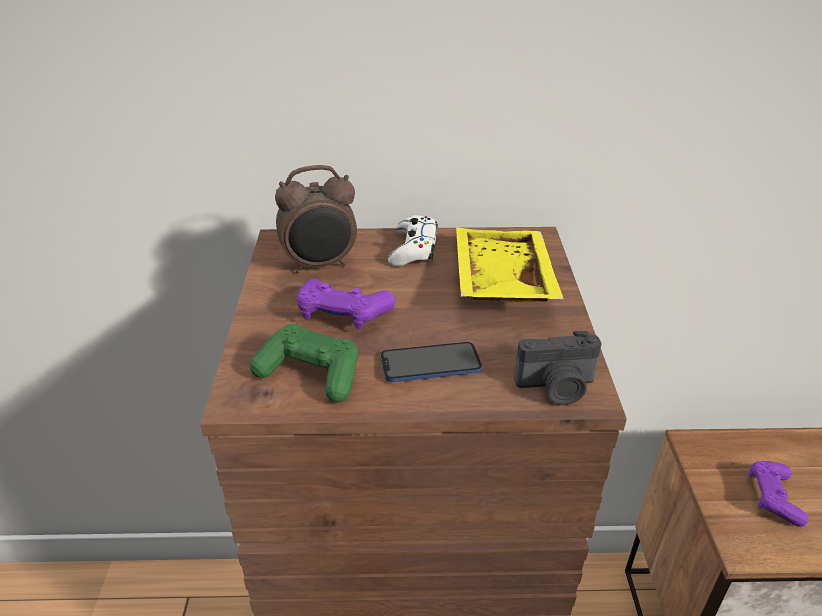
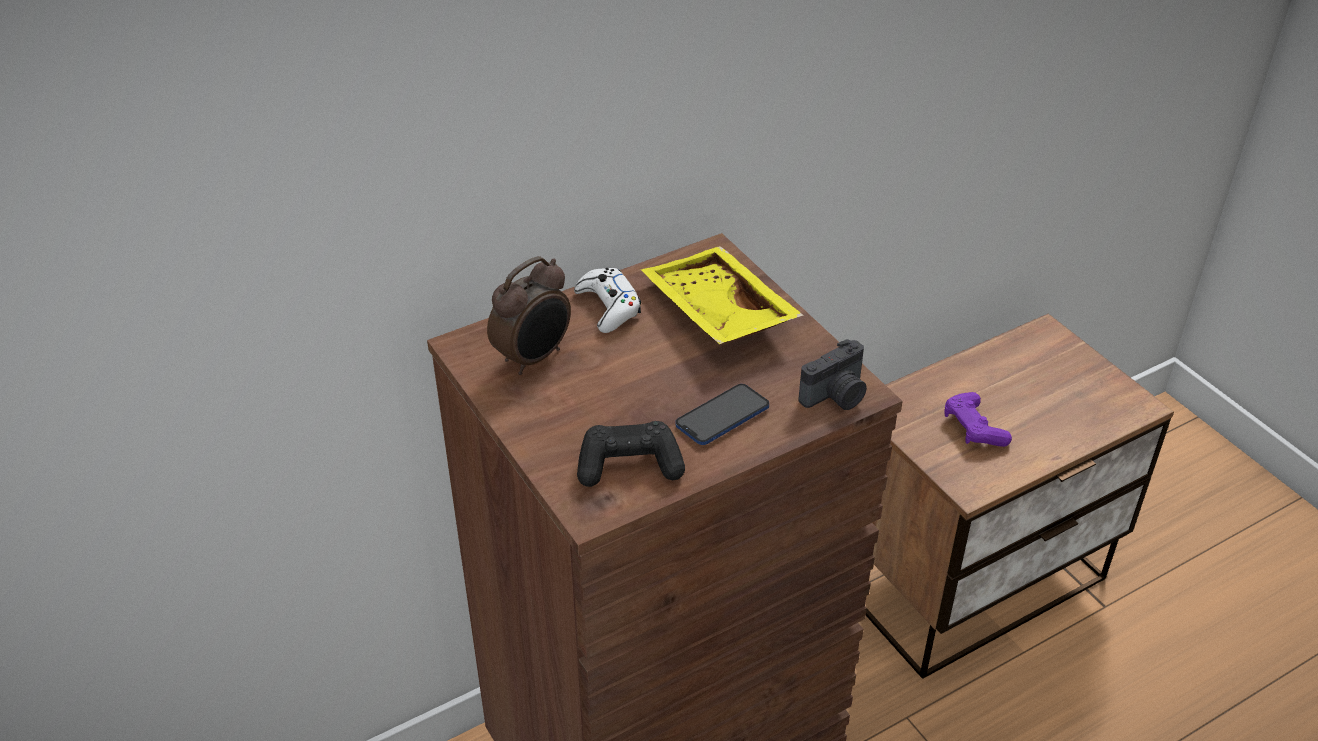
camera: 30 degrees left, 5 degrees up
(310, 373) = (629, 465): green game controller -> black game controller
(343, 314) = (604, 400): purple game controller -> none

